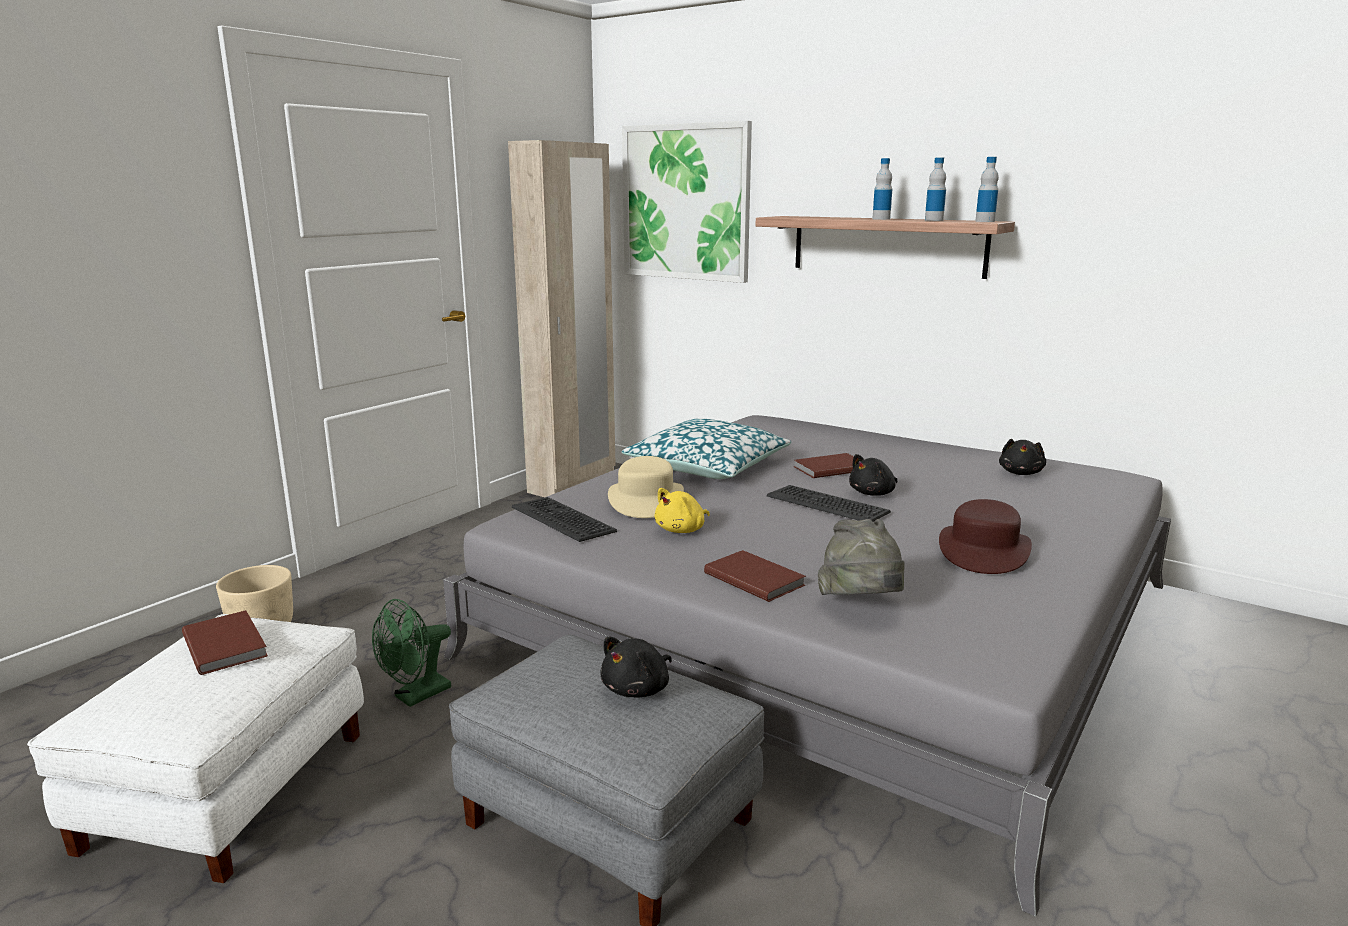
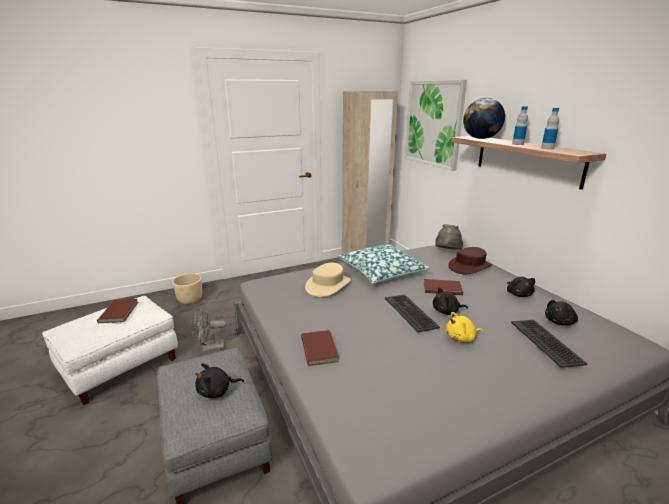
camera: 30 degrees right, 5 degrees up
(416, 696) = (209, 348): green fan -> grey fan
(563, 519) = (281, 287): keyboard -> keyboard (546, 342)
(682, 530) = (323, 308): yellow plush toy -> yellow plush toy (462, 338)
(808, 217) = (481, 139): none -> globe
(861, 606) = (349, 386): grey hat -> grey hat (447, 252)
(936, 455) = (518, 294): none -> black plush toy
(983, 550) = (467, 372): brown hat -> brown hat (469, 266)
(985, 221) = (579, 152): bottle -> none

